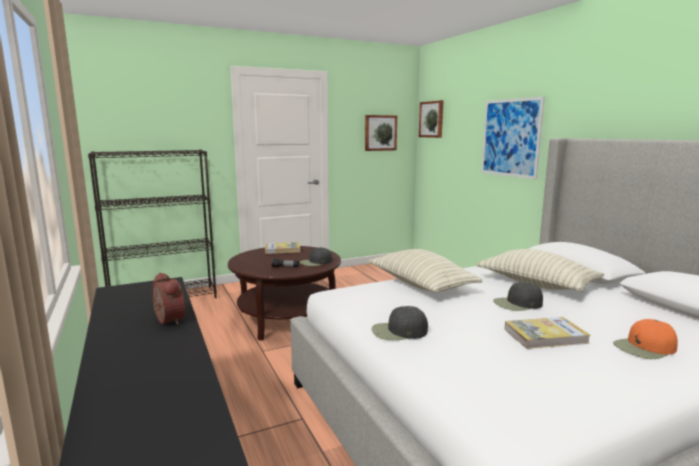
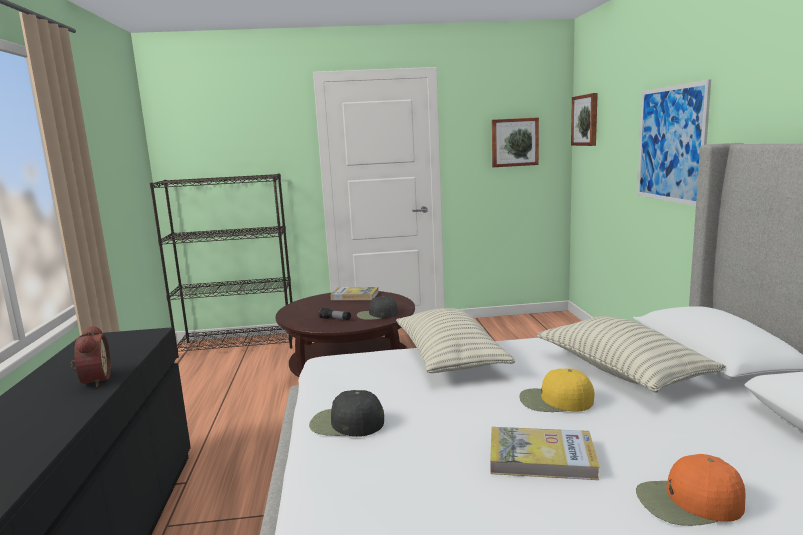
camera: 20 degrees right, 0 degrees up
(517, 304) = (555, 401): black cap -> yellow cap

